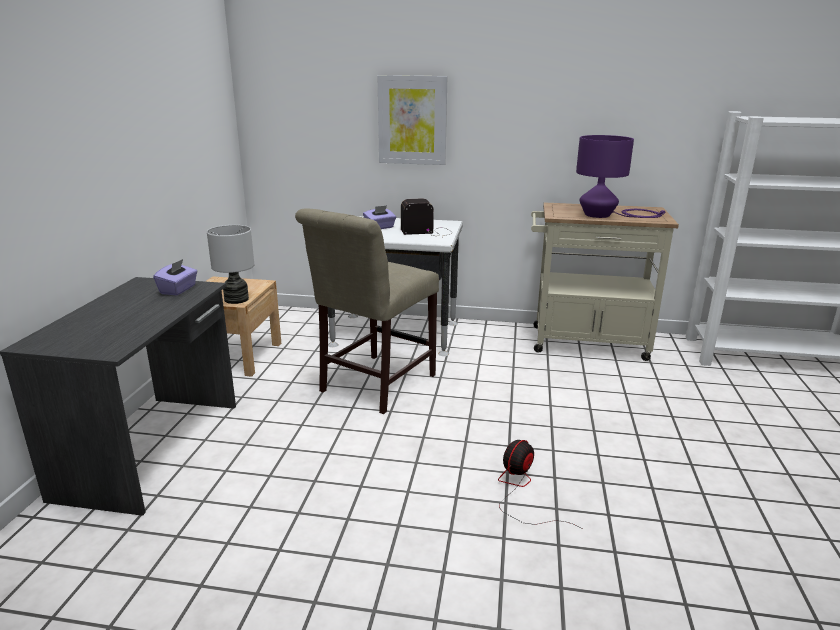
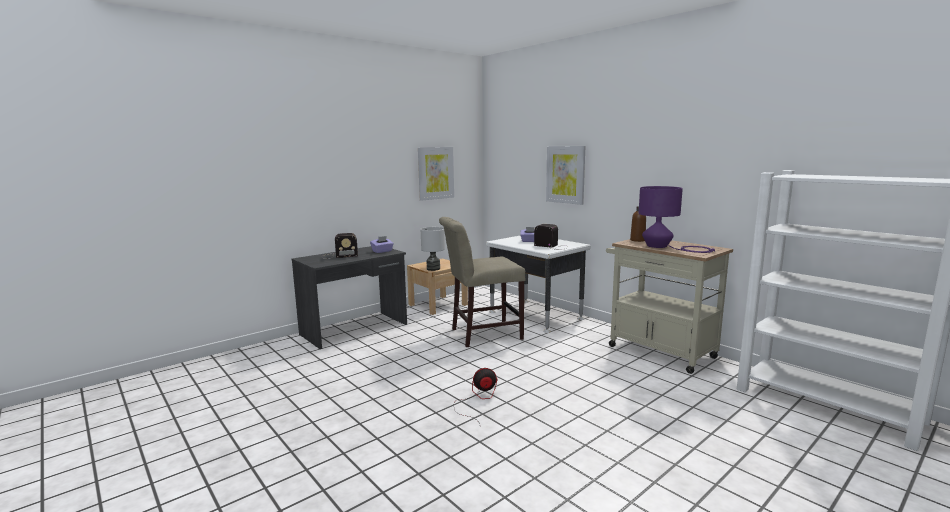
camera: 40 degrees right, 10 degrees down
(107, 319) = (338, 256): none -> radio
(186, 125) = (435, 173): none -> picture
(557, 209) = (637, 240): none -> brown bottle

